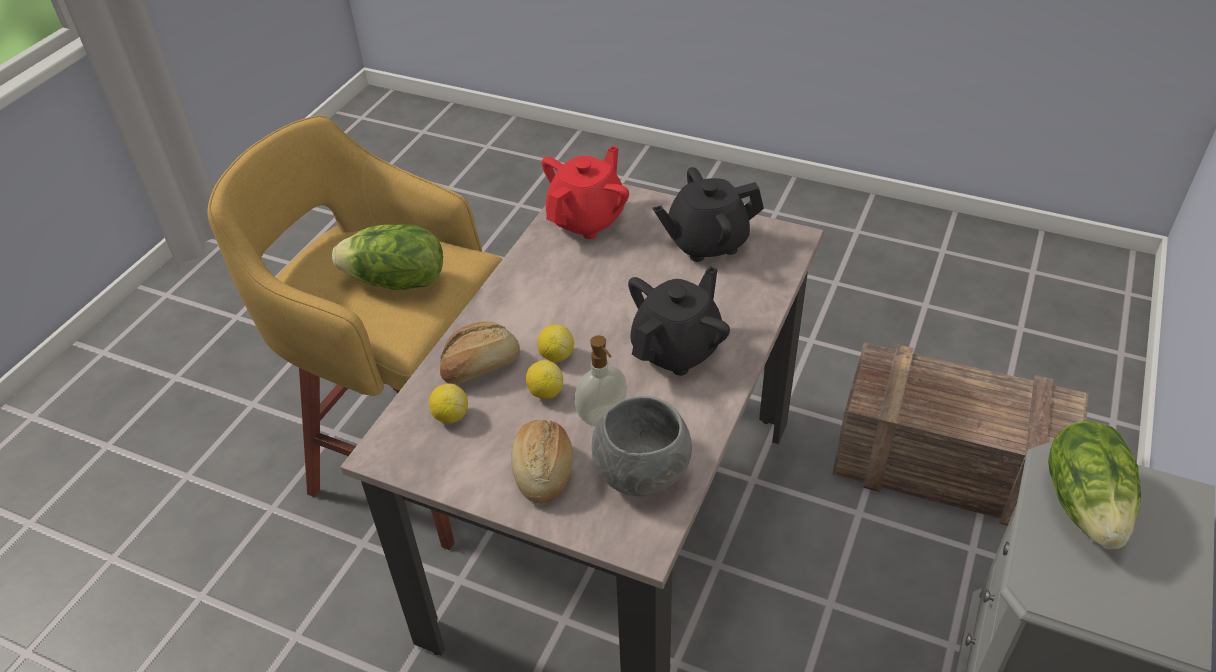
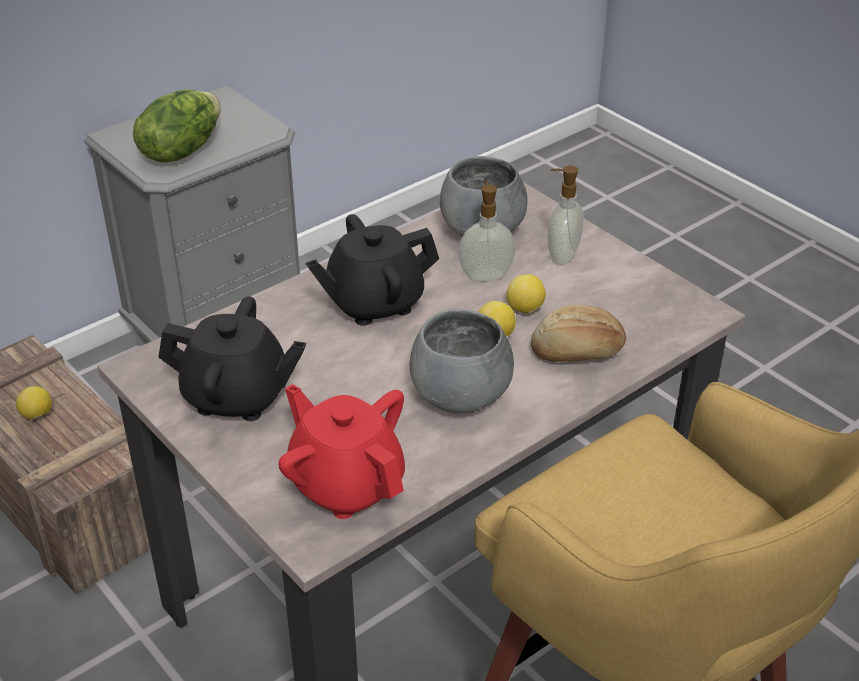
camera: 155 degrees left, 5 degrees down
(397, 282) = (638, 493): lettuce -> none
(450, 416) = (626, 320): lemon -> lemon (37, 415)
(544, 470) = (561, 255): bread -> soap dispenser
(552, 299) = (462, 395): none -> grey bowl
(587, 219) = (346, 484): red teapot -> red teapot turned 75 degrees clockwise

